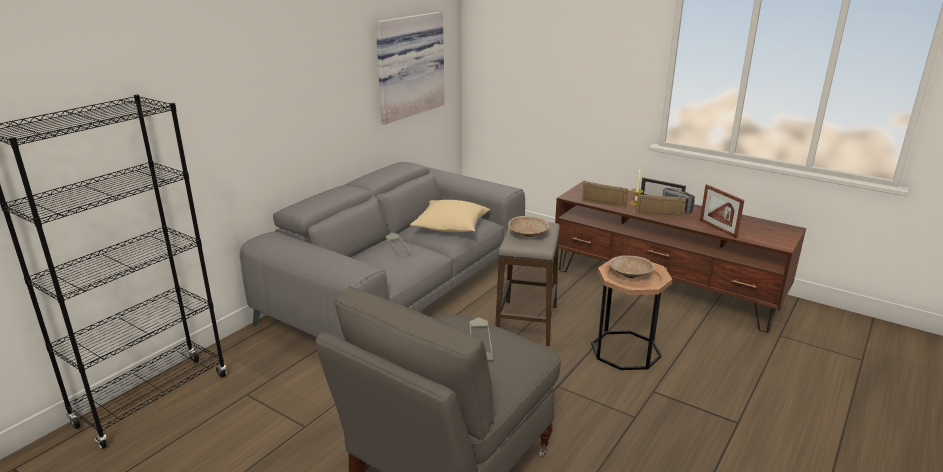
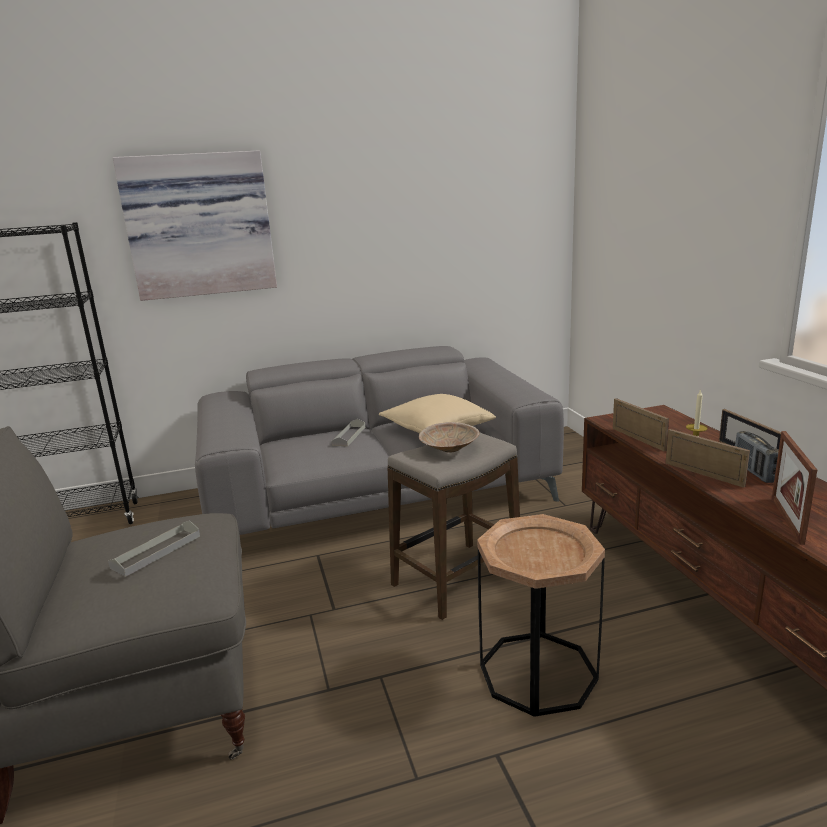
camera: 40 degrees right, 5 degrees down
(408, 66) = (469, 228): picture -> picture (199, 225)
(629, 275) = (536, 546): beige bowl -> none

